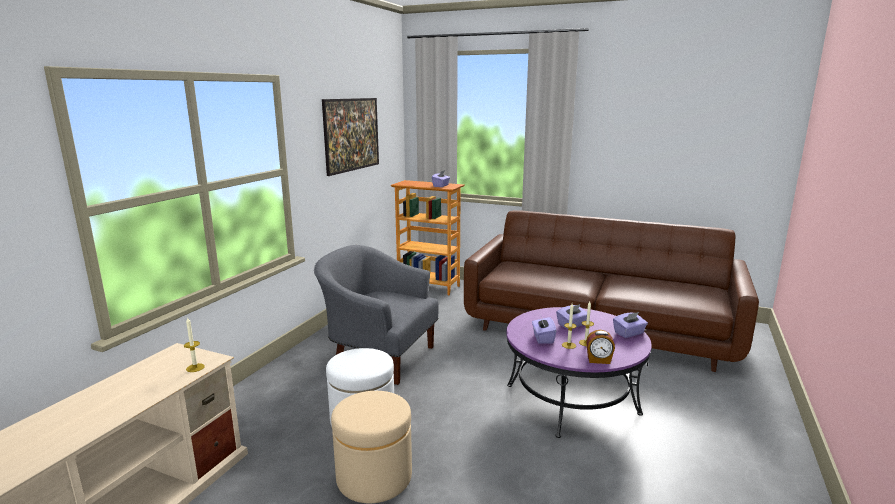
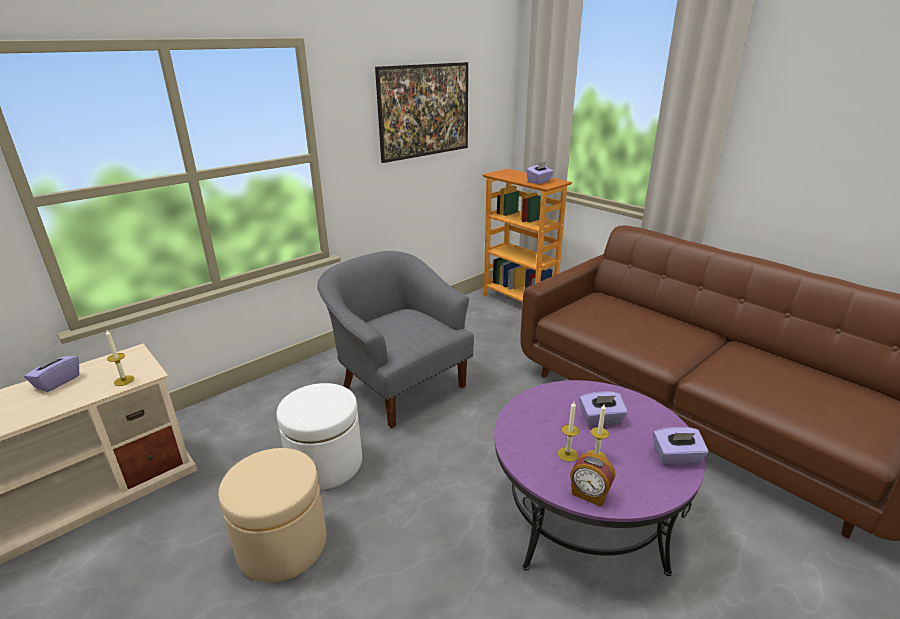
camera: 25 degrees right, 10 degrees up
(542, 338) = (541, 432): purple tissue box -> purple tissue box (57, 382)

